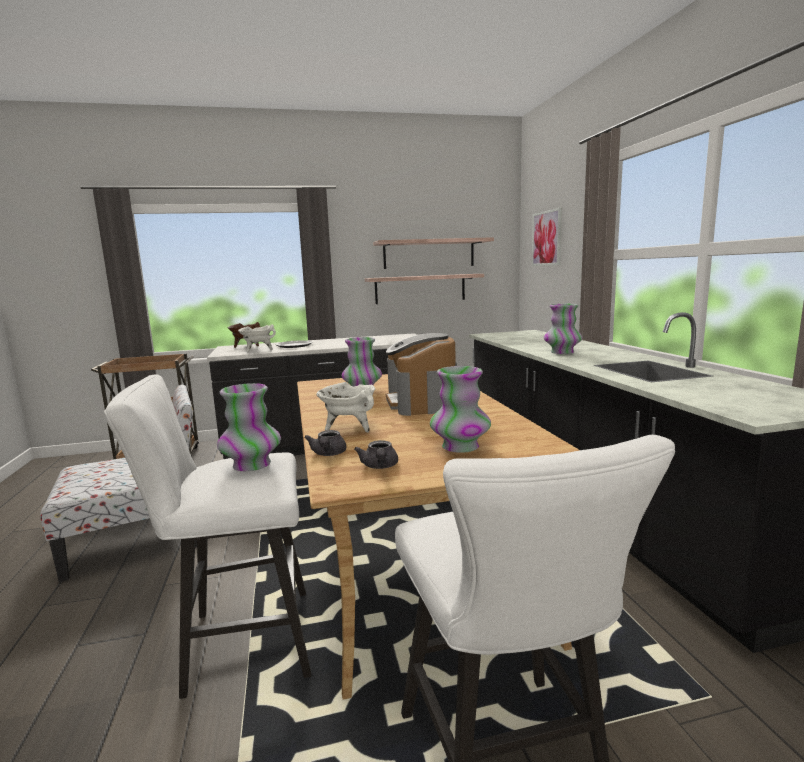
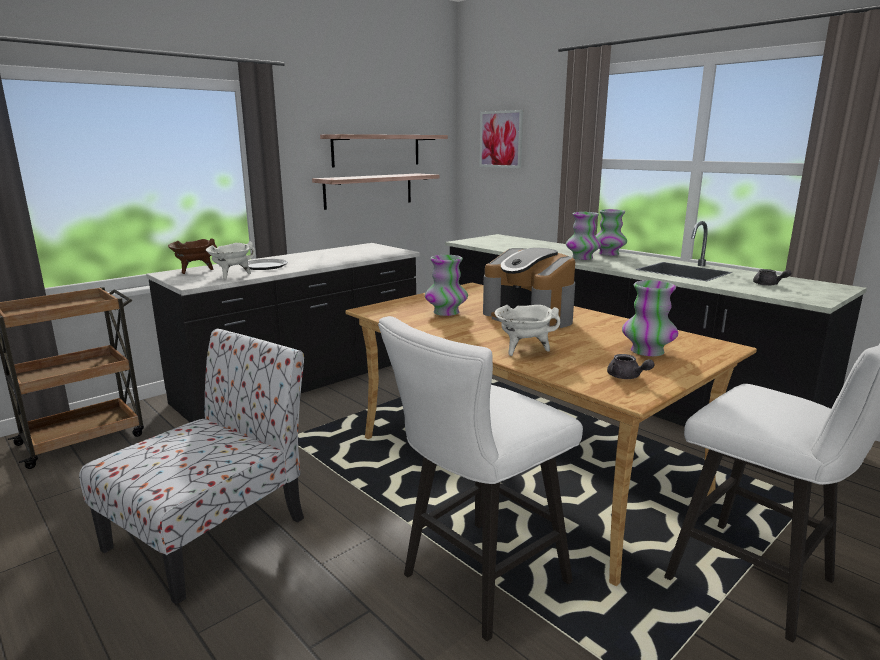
camera: 30 degrees left, 5 degrees up
(252, 464) = (500, 398): vase -> vase (608, 254)
(328, 454) = (563, 375): grey teapot -> grey teapot (768, 285)

